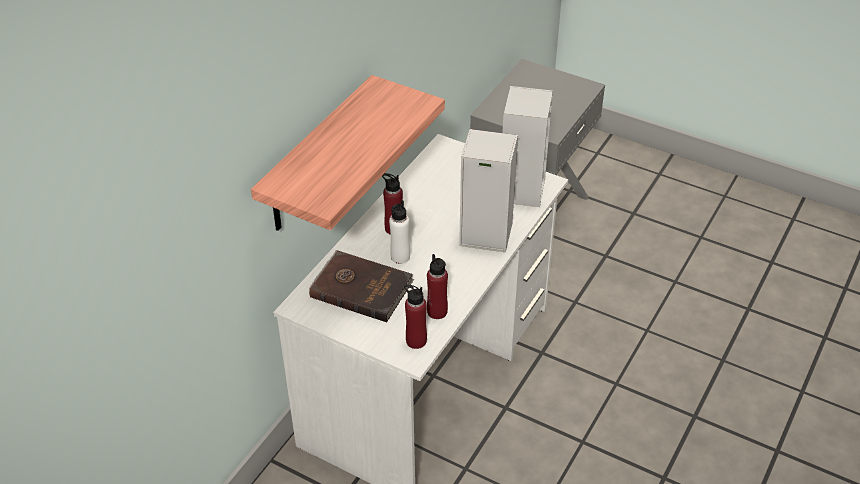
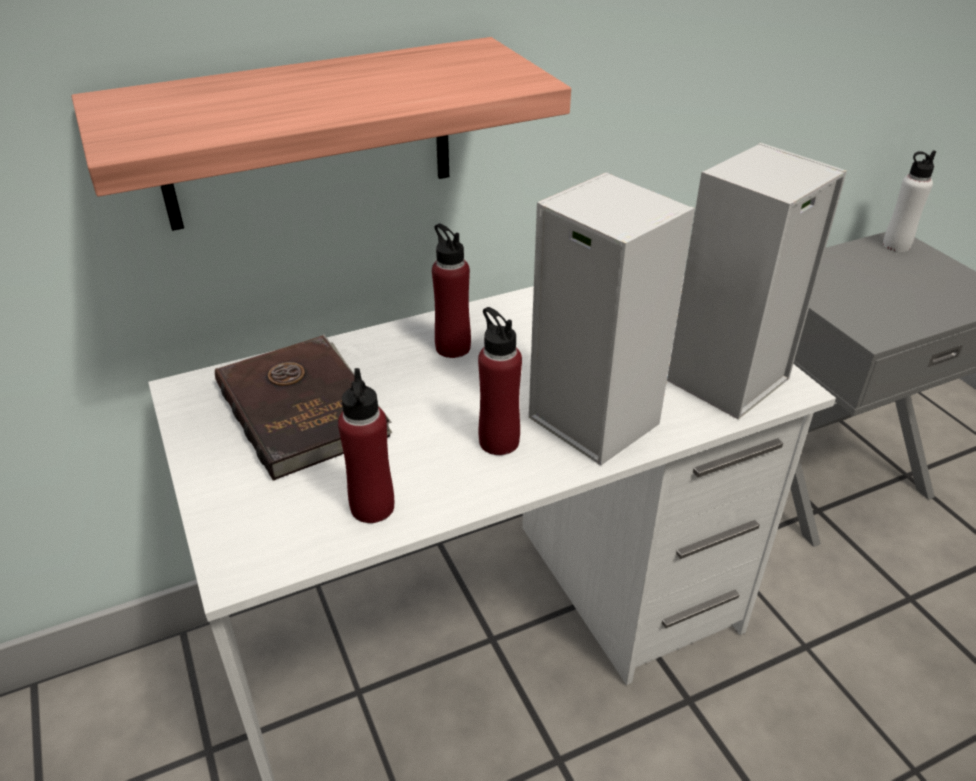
camera: 35 degrees right, 5 degrees down
(400, 257) = (414, 391): white bottle -> white bottle (896, 245)
(416, 341) = (279, 539): red bottle -> red bottle (499, 441)

